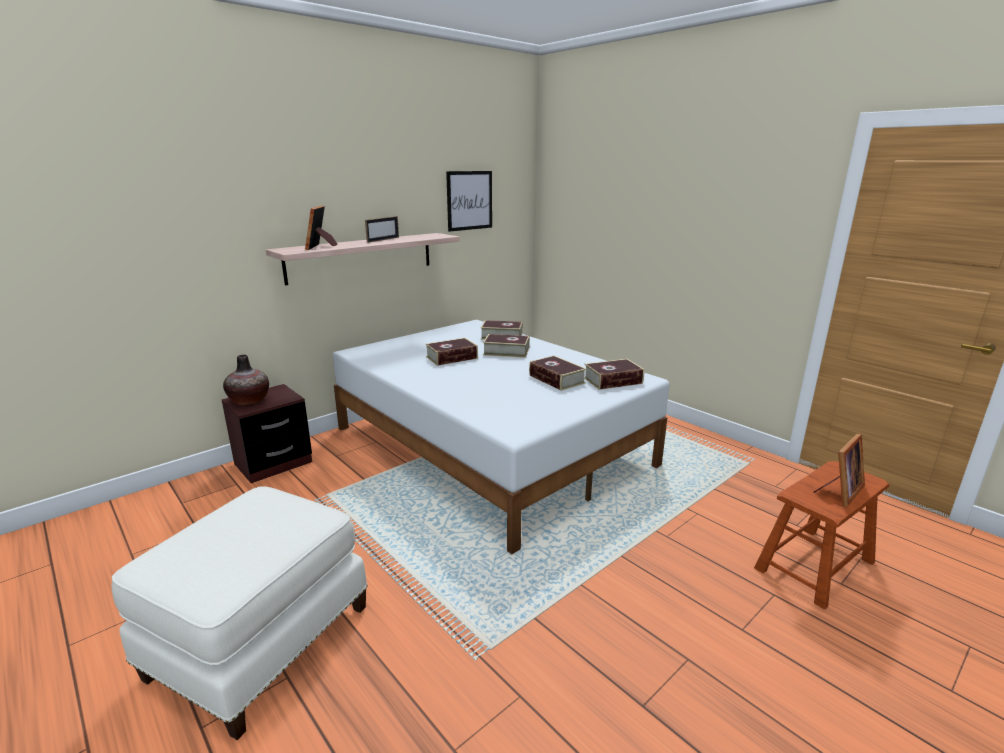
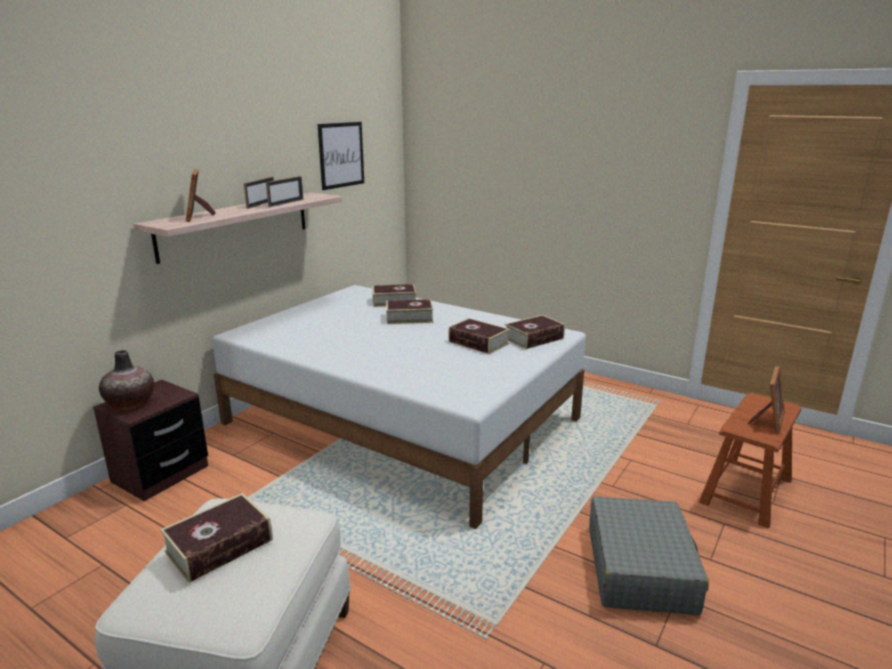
camera: 15 degrees left, 0 degrees up
(404, 239) = (286, 203): none -> picture frame
(452, 357) = (355, 330): book -> book (219, 546)
(660, 623) = (640, 568): none -> grey suitcase

